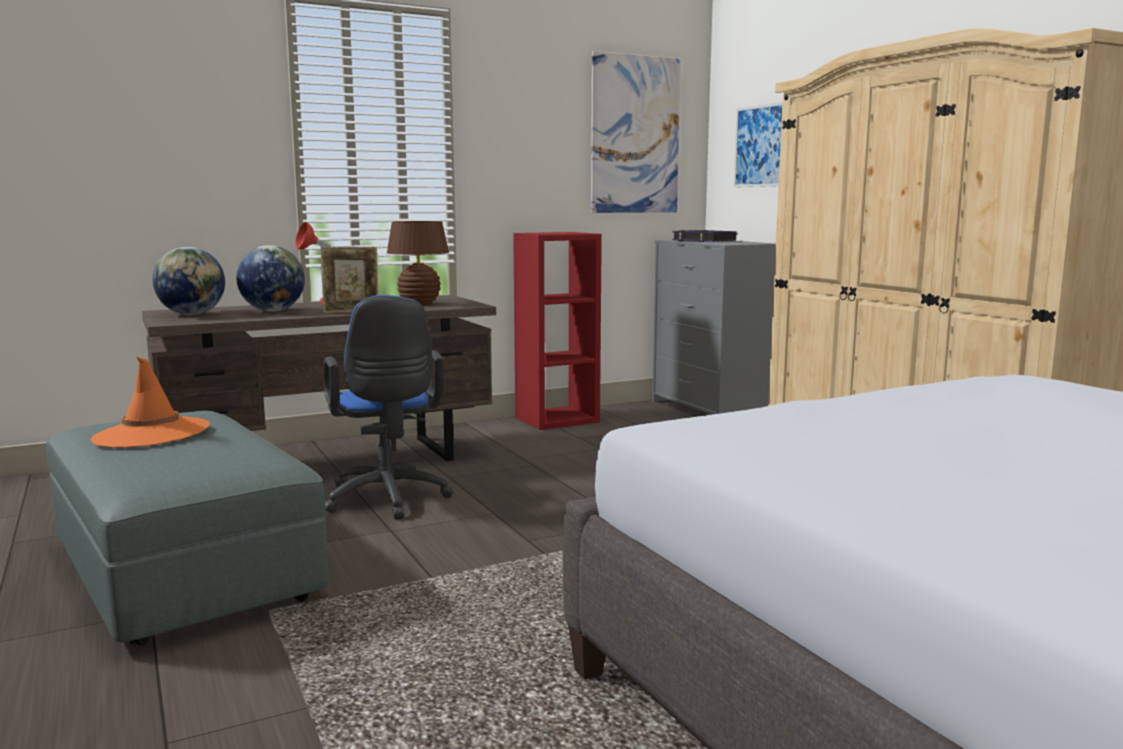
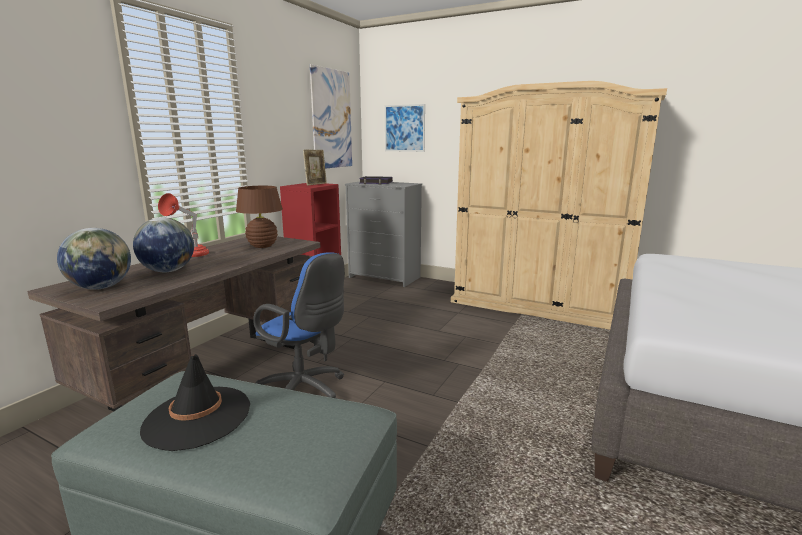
camera: 35 degrees left, 5 degrees up
(151, 434) = (197, 417): orange hat -> black hat
(351, 312) = (238, 262): picture frame -> picture frame (316, 184)

